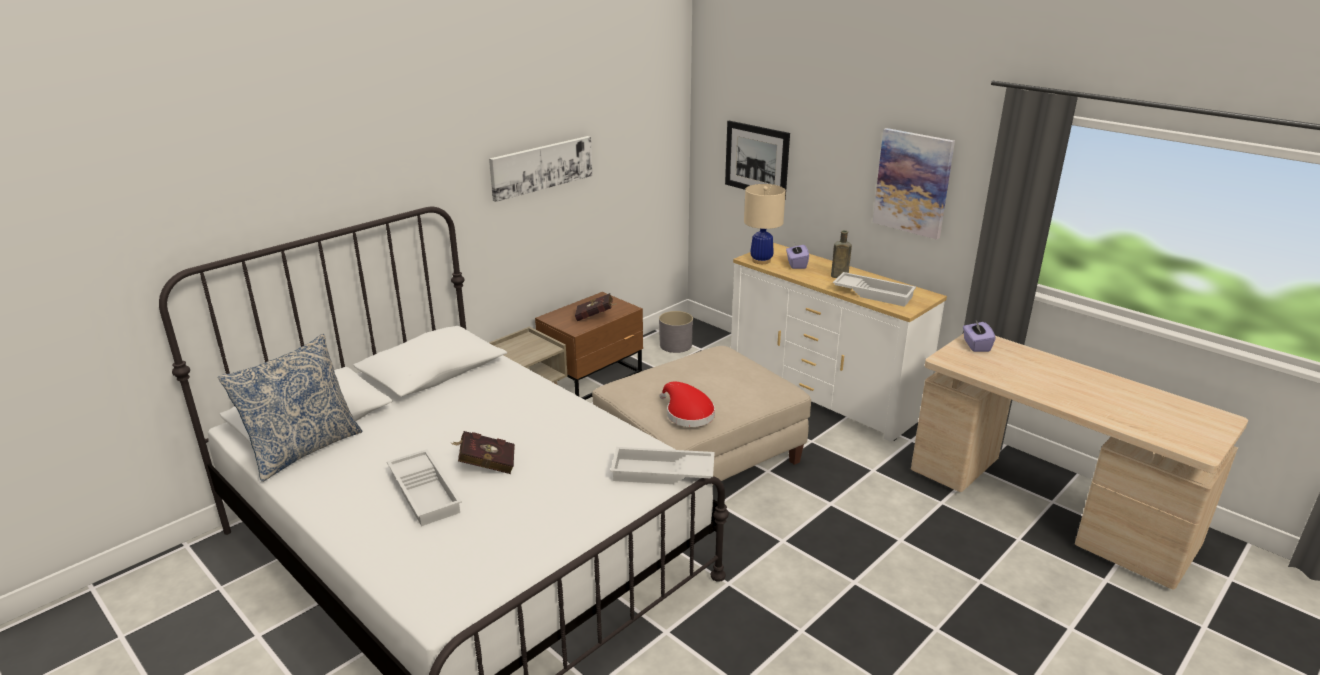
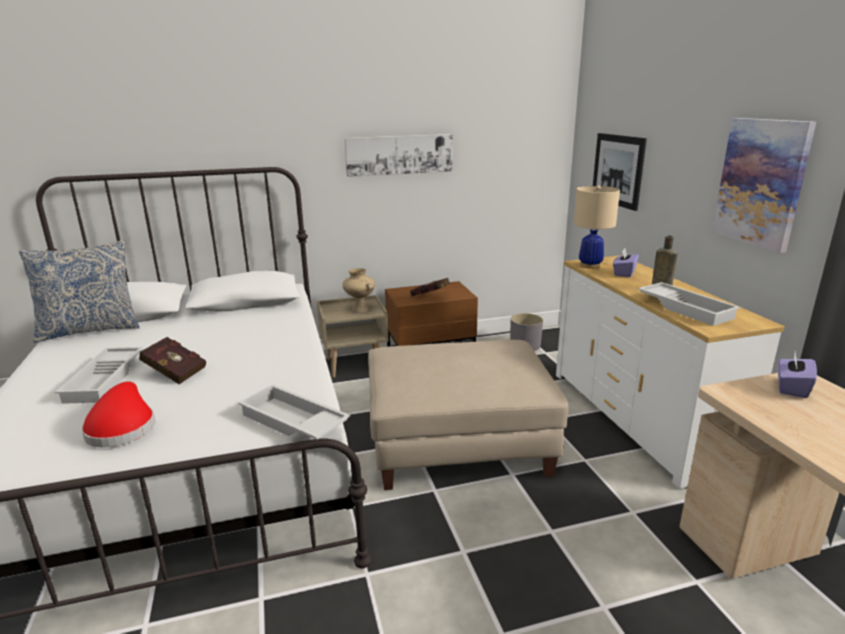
camera: 30 degrees right, 5 degrees down
(529, 349) = (359, 310): none -> beige vase
(687, 414) = (416, 385): red hat -> red hat (122, 427)

